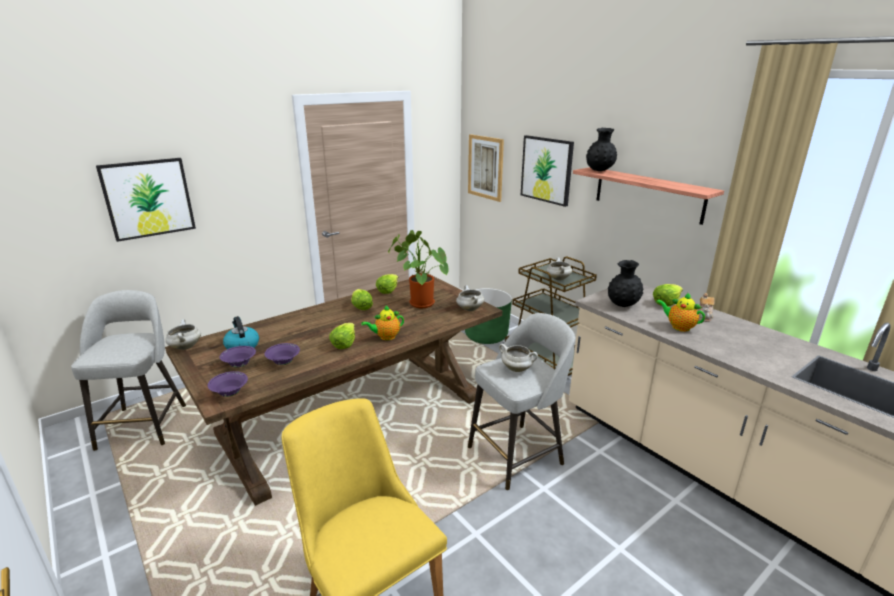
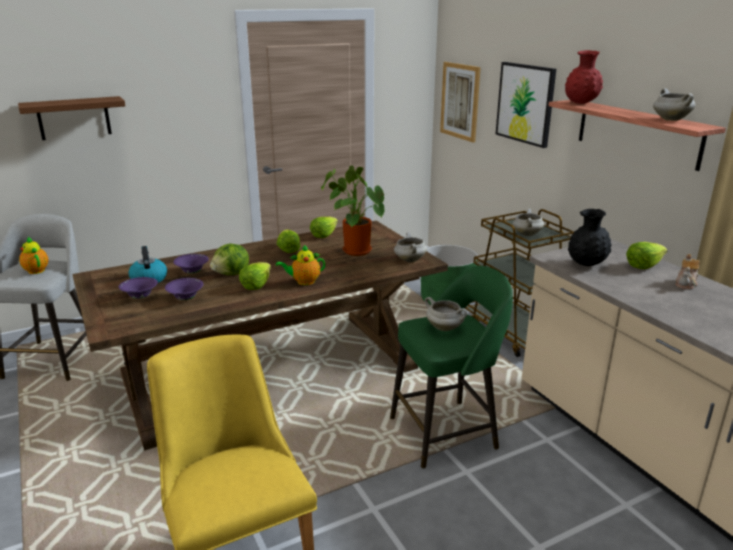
camera: 10 degrees right, 0 degrees up
(148, 198) = (74, 118): picture -> brown shelf
(185, 347) = (92, 275): white cooking pot -> white cooking pot (670, 120)
(230, 393) = (121, 323): purple bowl -> purple bowl (192, 272)
(318, 335) = (232, 274): none -> lettuce
(517, 454) = (446, 432): grey stool -> green stool
(599, 171) = (581, 103): black vase -> red vase
(678, 327) = (647, 292): teapot -> teapot (36, 270)

